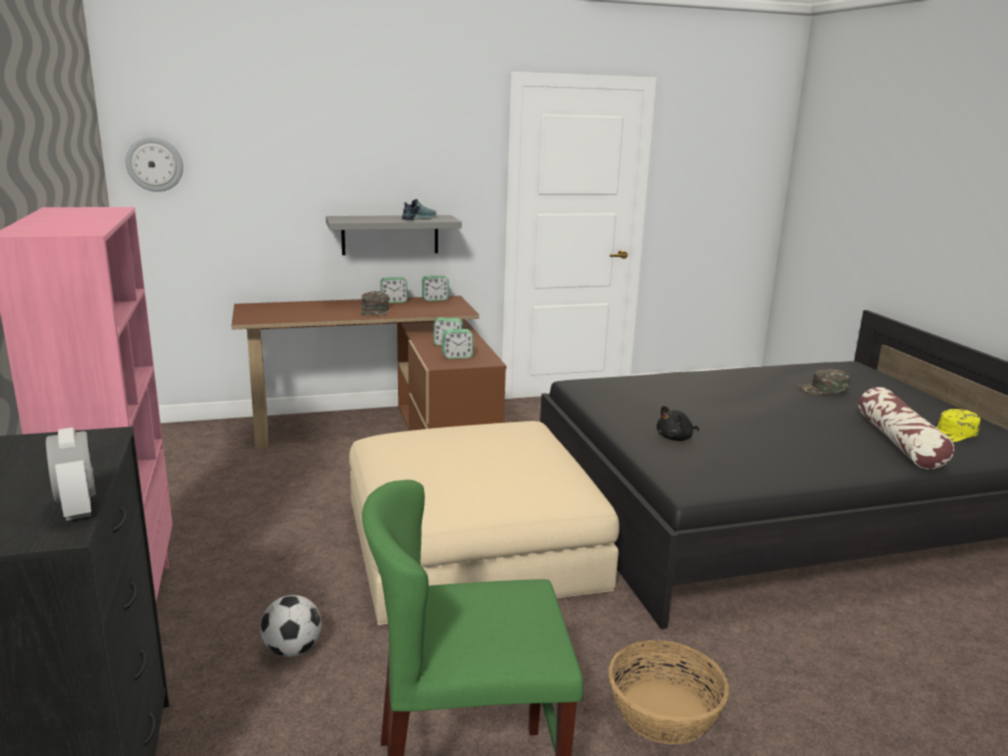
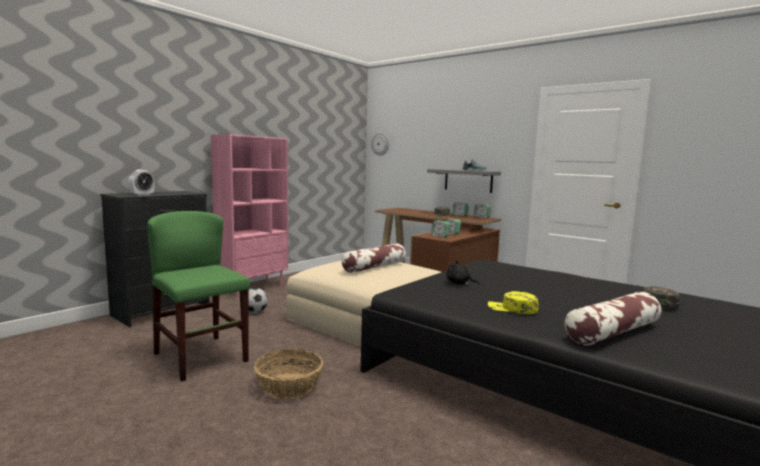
camera: 55 degrees right, 10 degrees down
(487, 455) = (374, 267): none -> pillow
(952, 433) = (694, 349): yellow cap -> yellow cap (512, 308)

